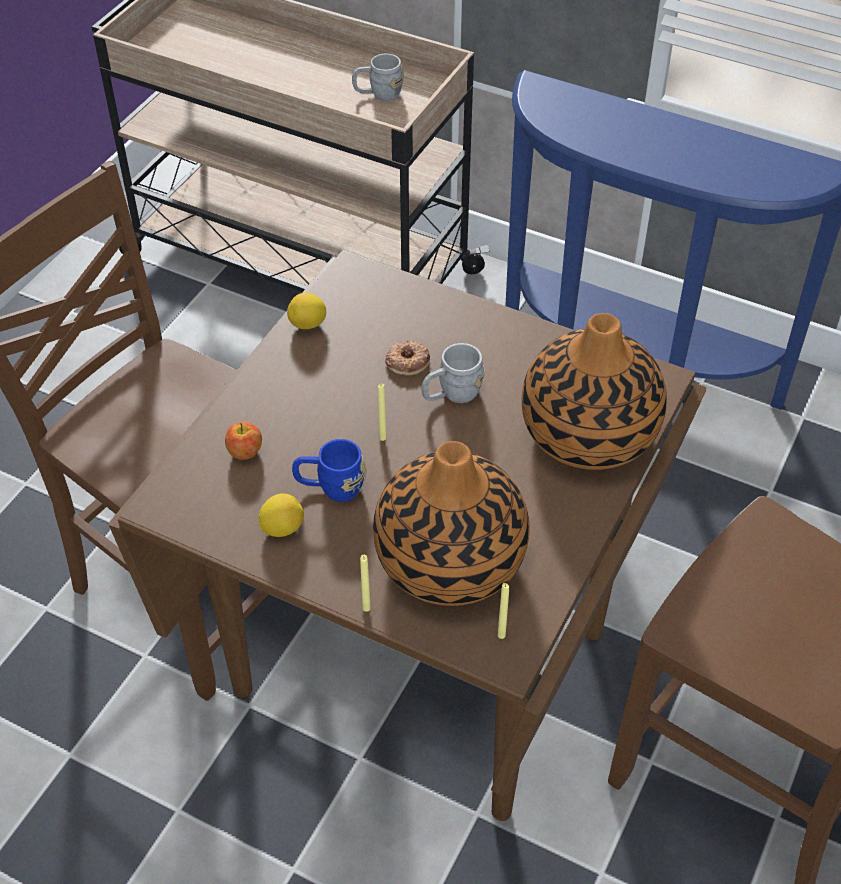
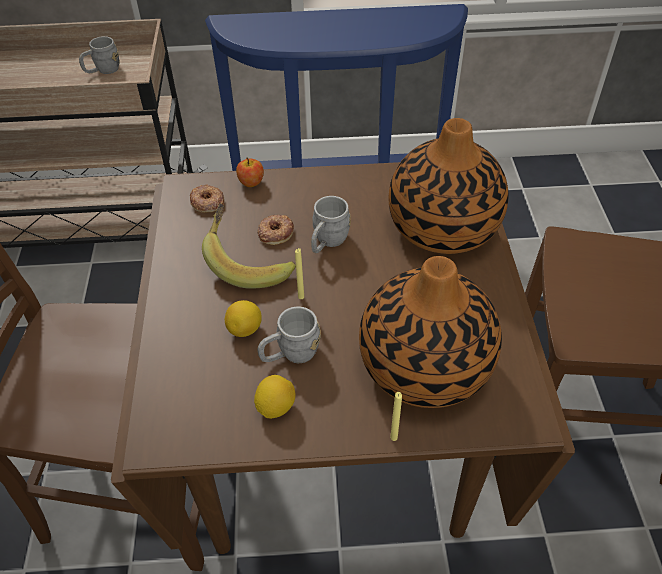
camera: 30 degrees left, 0 degrees up
(245, 452) = (198, 359): apple -> apple (251, 182)
(308, 324) = (177, 238): lemon -> lemon (245, 329)
(330, 488) = (290, 354): blue mug -> grey mug
(359, 379) = (249, 261): none -> banana
(363, 299) = (207, 202): none -> donut
(501, 635) = (509, 403): yellow candle -> none

